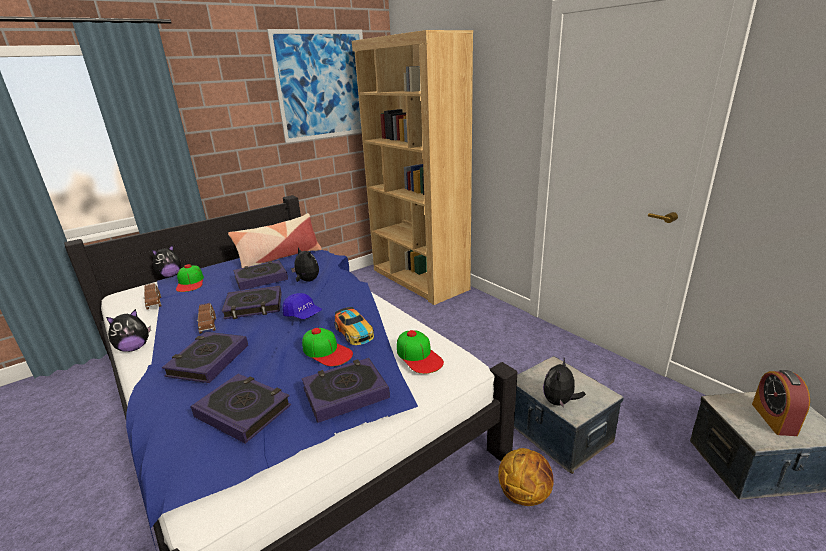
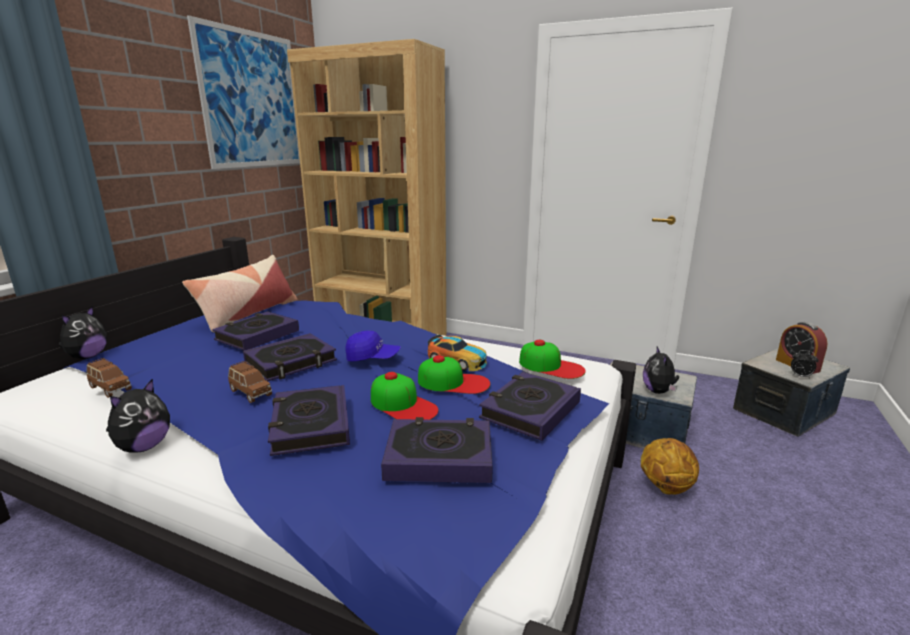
camera: 30 degrees left, 5 degrees down
(190, 282) = (142, 357): cap -> cap (403, 405)
(307, 281) = (323, 329): plush toy -> none
(758, 434) = (800, 376): none -> alarm clock

